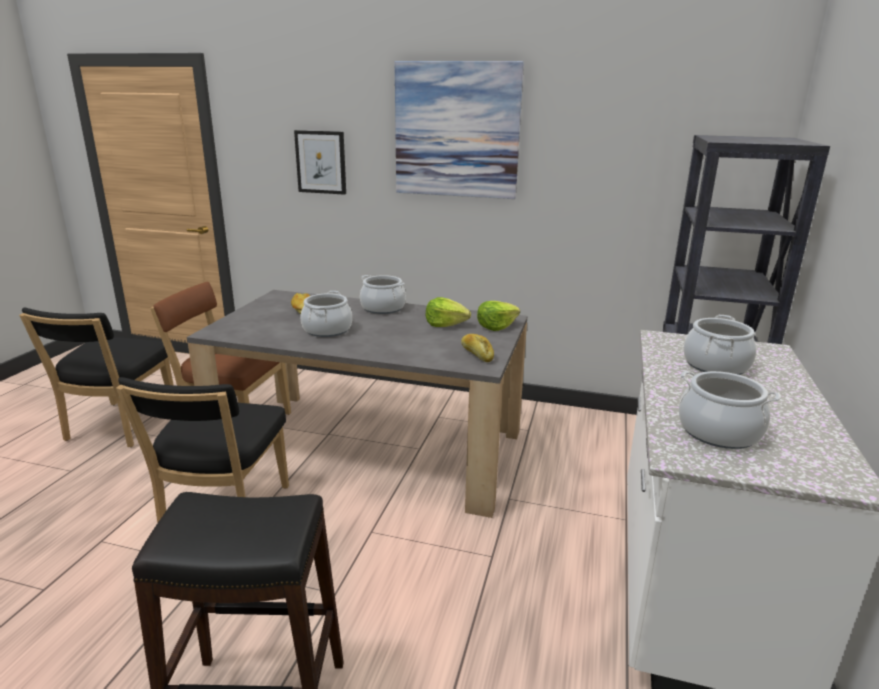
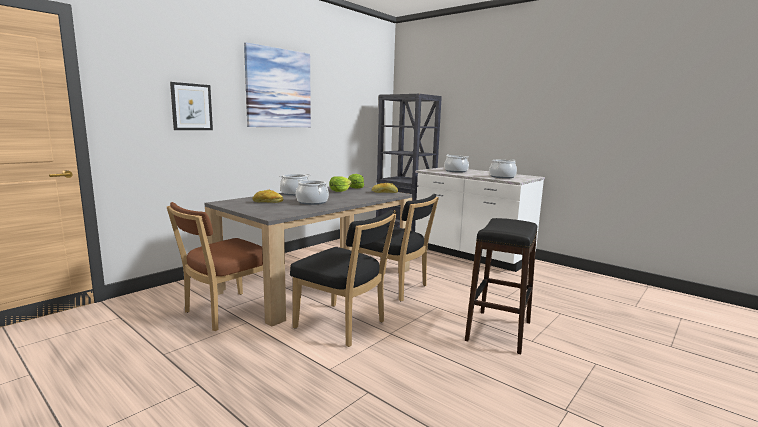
camera: 65 degrees left, 10 degrees down
(119, 427) = (145, 359): black chair -> black chair (394, 288)

